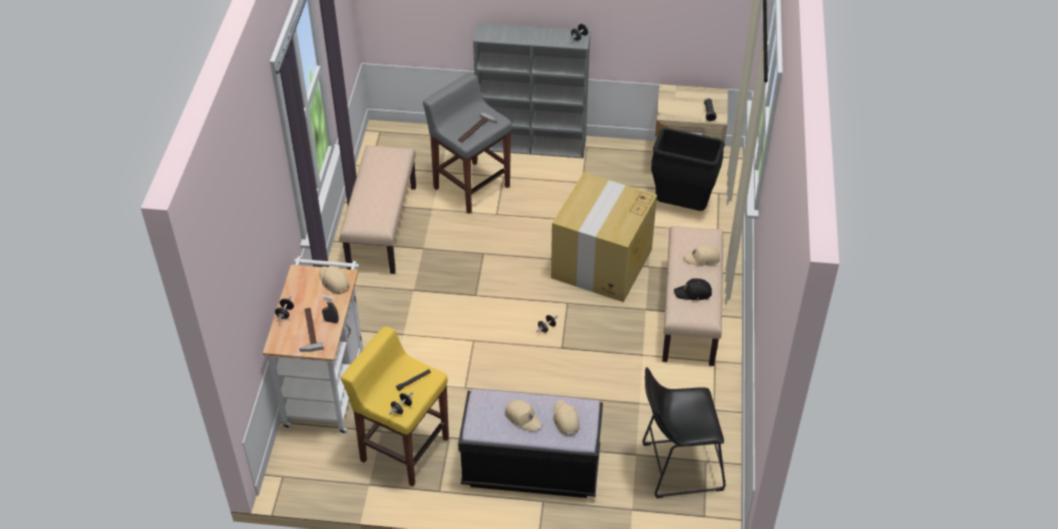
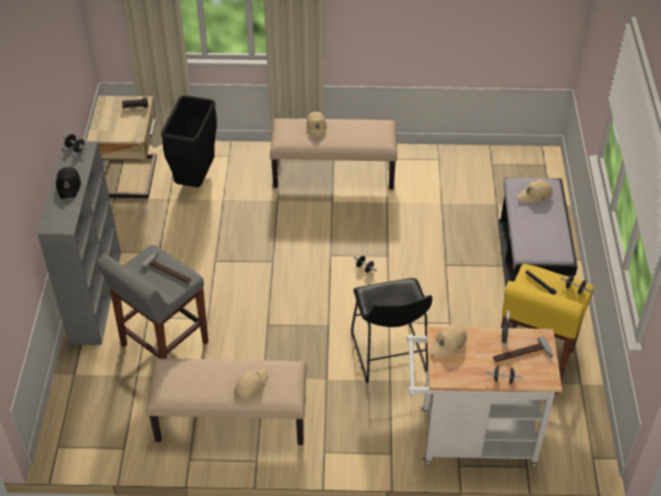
camera: 95 degrees left, 0 degrees up
(522, 417) = (540, 222): beige cap -> beige cap (251, 386)
(601, 264) = (277, 233): cardboard box -> none
(677, 467) = (502, 180): black stool -> black stool (389, 356)
(693, 293) = (360, 132): black cap -> black cap (69, 186)

